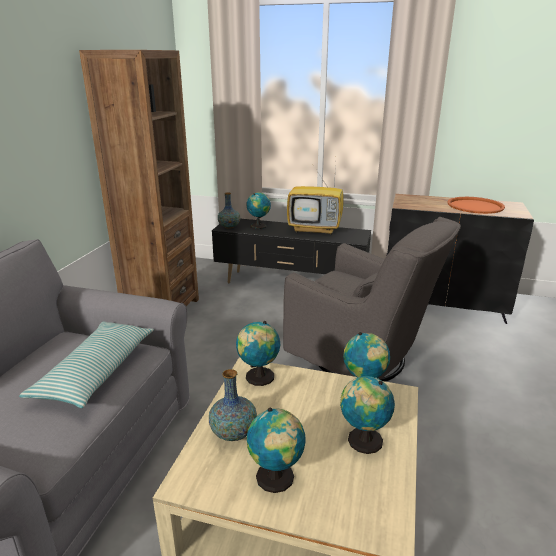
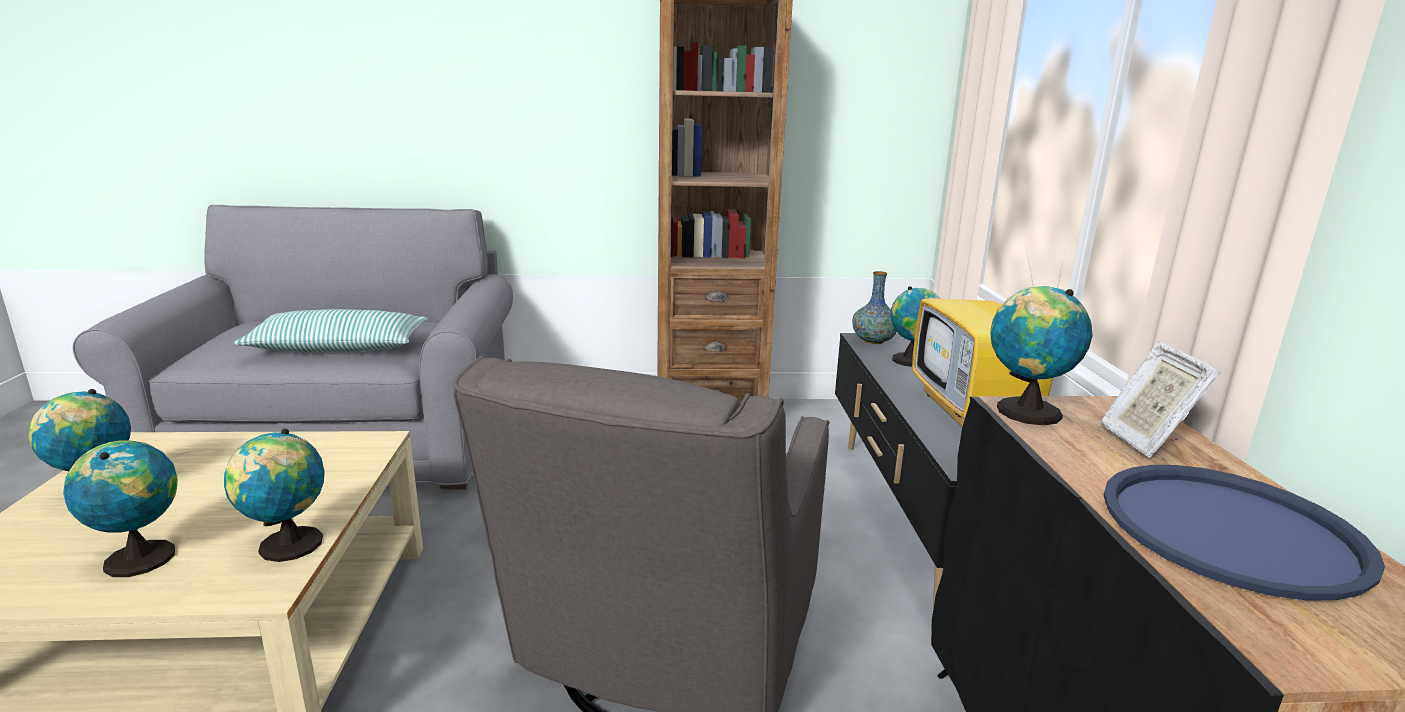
camera: 70 degrees right, 5 degrees down
(233, 432) = (214, 455): vase -> none
(258, 378) = (347, 452): globe -> globe (1023, 411)
(427, 200) = (1144, 440): none -> picture frame
(475, 206) = (1230, 530): orange tray -> blue tray

